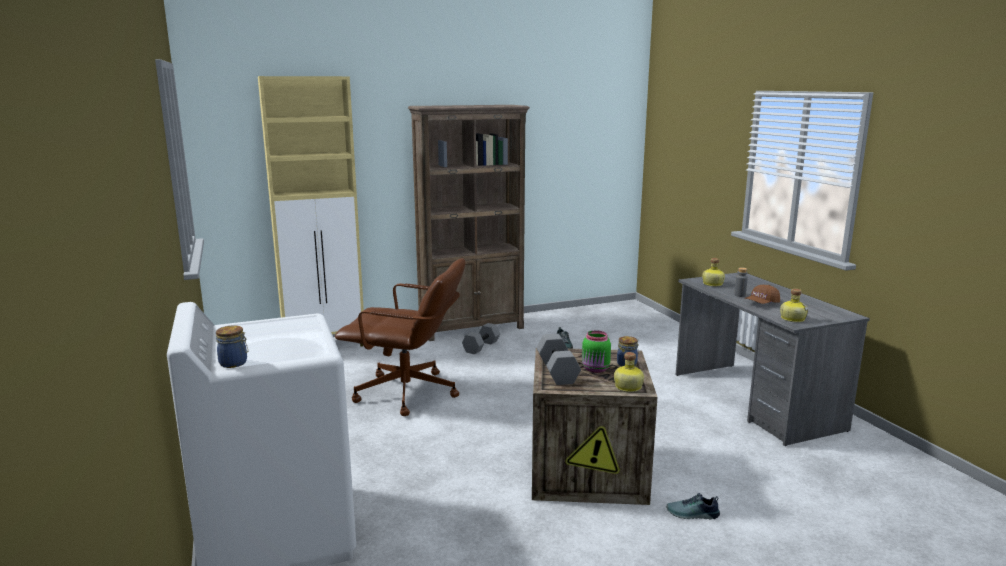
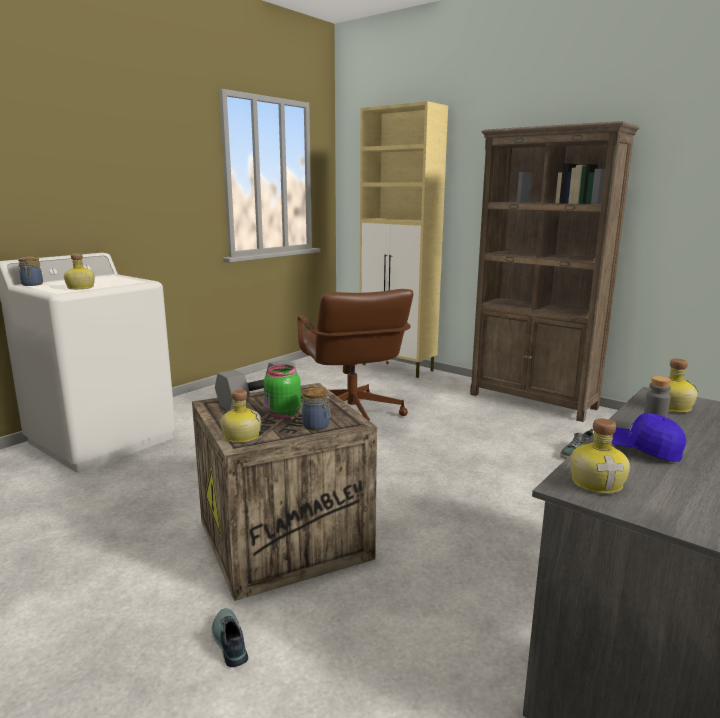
camera: 60 degrees right, 0 degrees up
(309, 343) = (80, 288): none -> bottle
(481, 346) = (498, 416): grey dumbbell -> none
(761, 303) = (640, 450): brown cap -> blue cap

